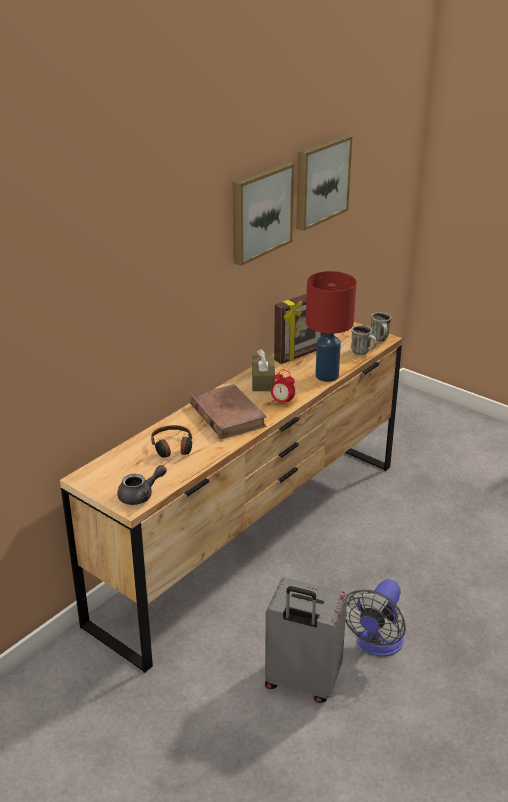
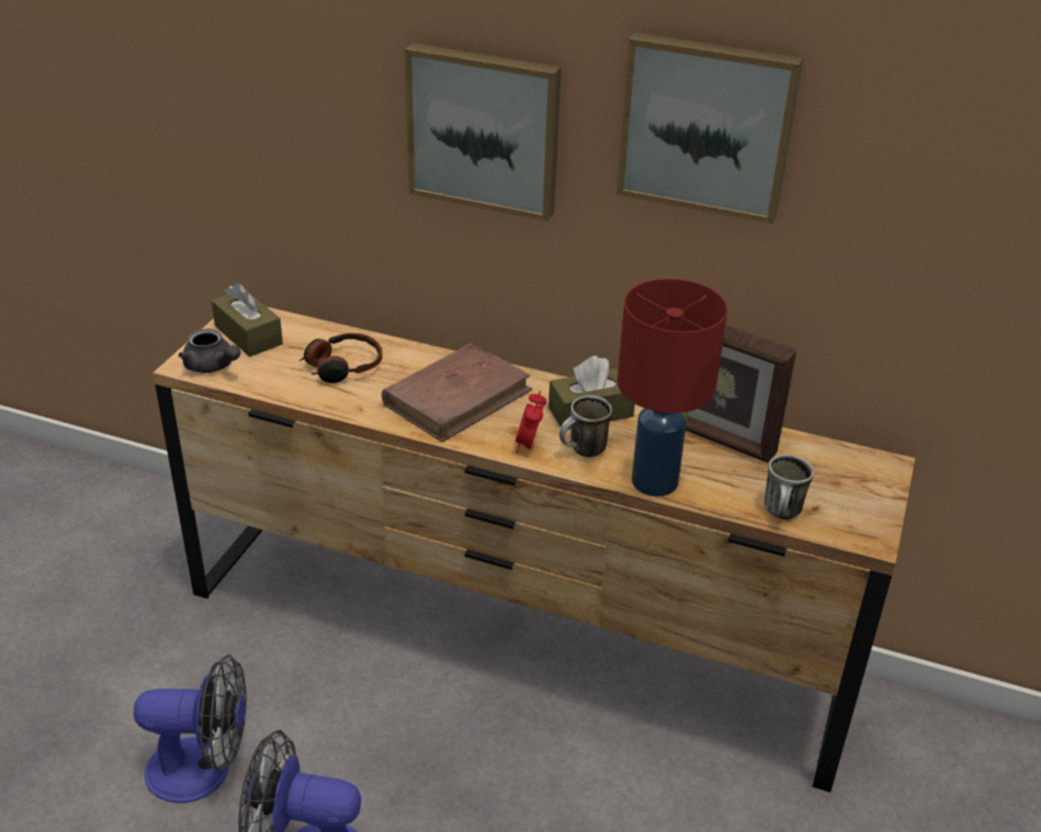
camera: 70 degrees right, 5 degrees up
(112, 478) = (248, 335): none -> brown tissue box
(301, 682) = (203, 770): grey suitcase -> fan
(320, 181) = (919, 149): picture -> picture (484, 129)
(381, 339) = (859, 532): mug -> mug (583, 452)

